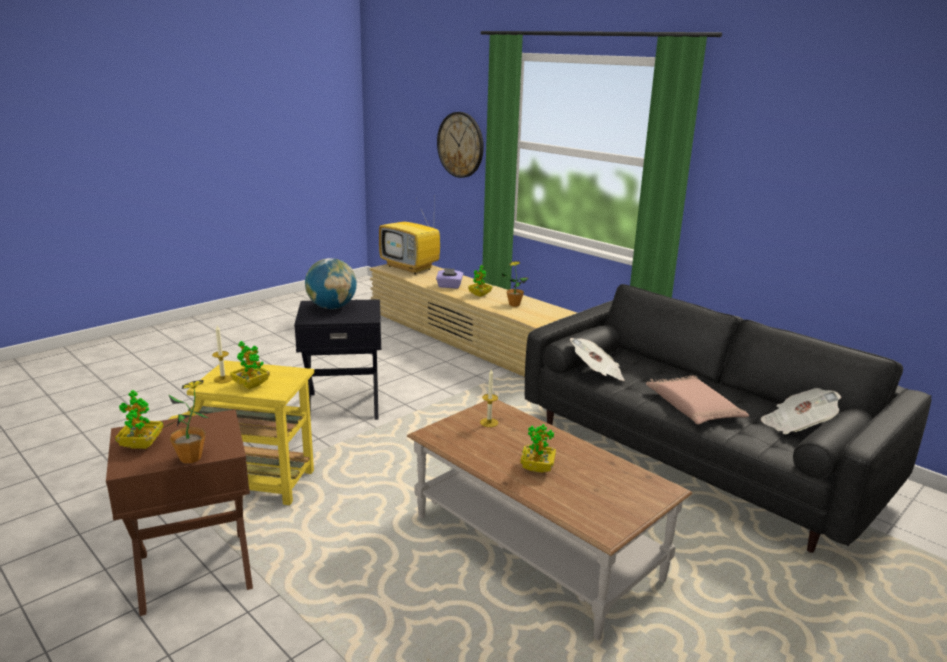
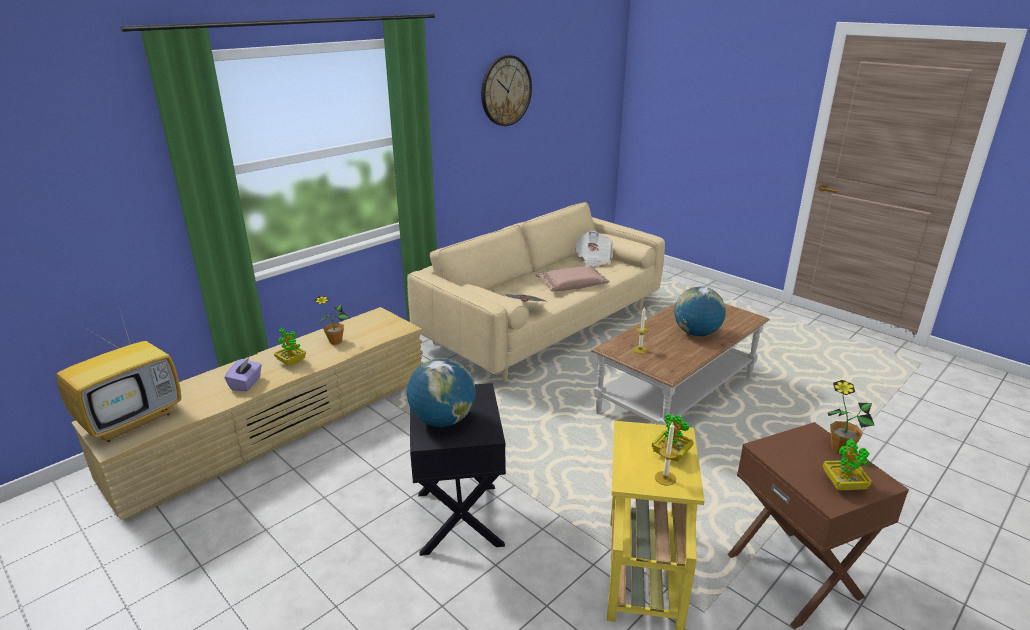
camera: 90 degrees left, 5 degrees up
(460, 145) = (91, 210): wall clock -> wall clock (506, 91)
(537, 468) = (696, 333): potted plant -> globe
(697, 456) = (543, 326): black sofa -> beige sofa

